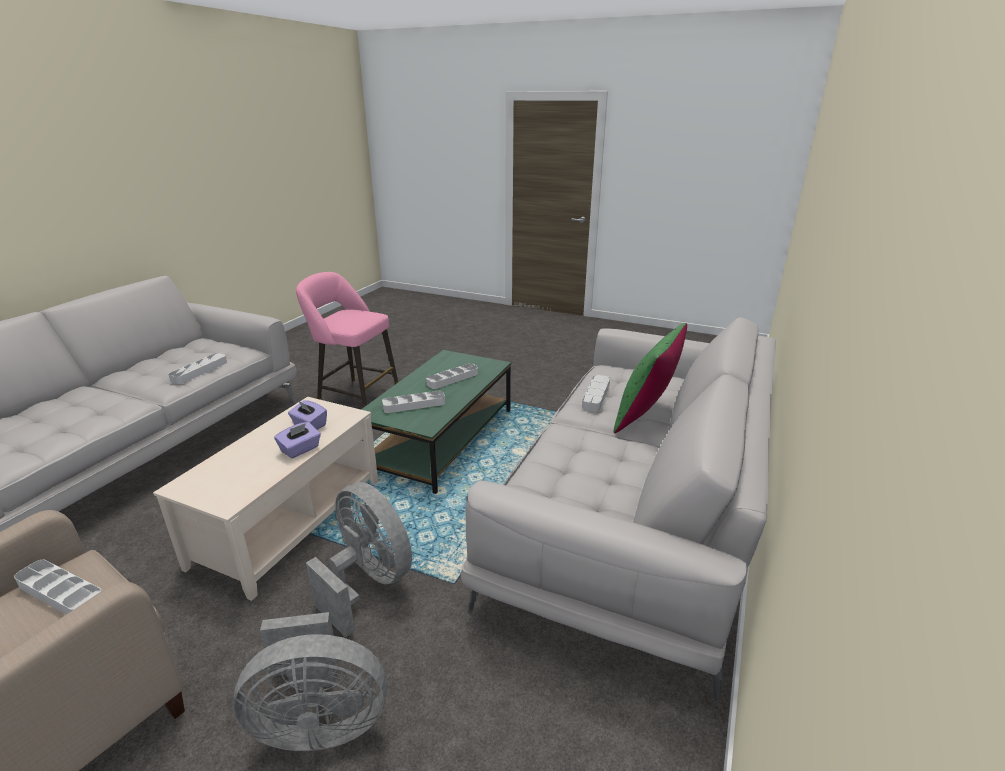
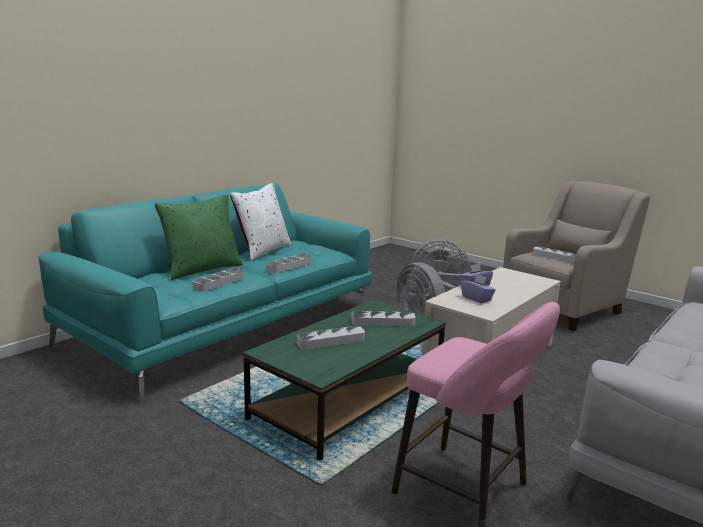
camera: 165 degrees left, 10 degrees down
(199, 371) = (657, 363): grey tray -> grey tray (289, 266)
(632, 476) = (262, 251): none -> white pillow
(634, 511) = (226, 325): grey sofa -> turquoise sofa

